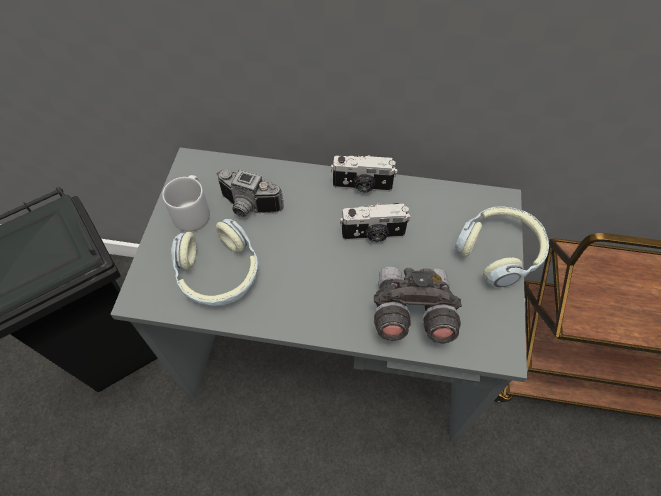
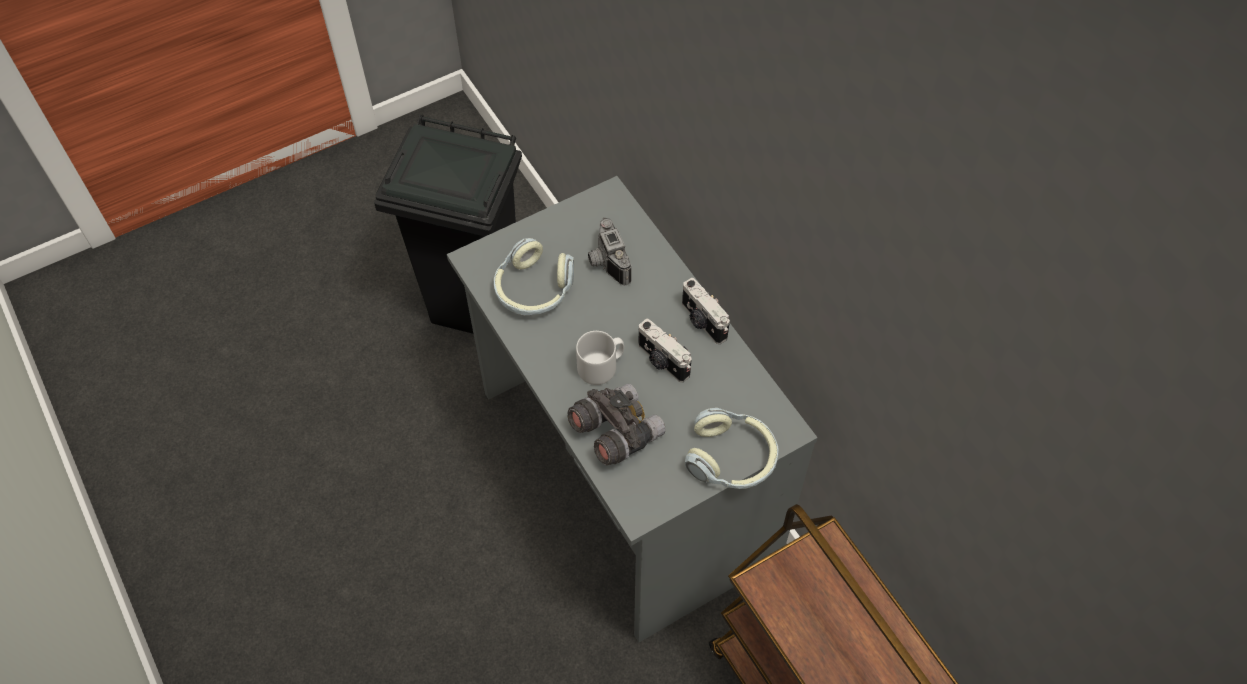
camera: 50 degrees right, 0 degrees up
(193, 212) = (568, 233): grey mug -> grey mug (601, 366)

